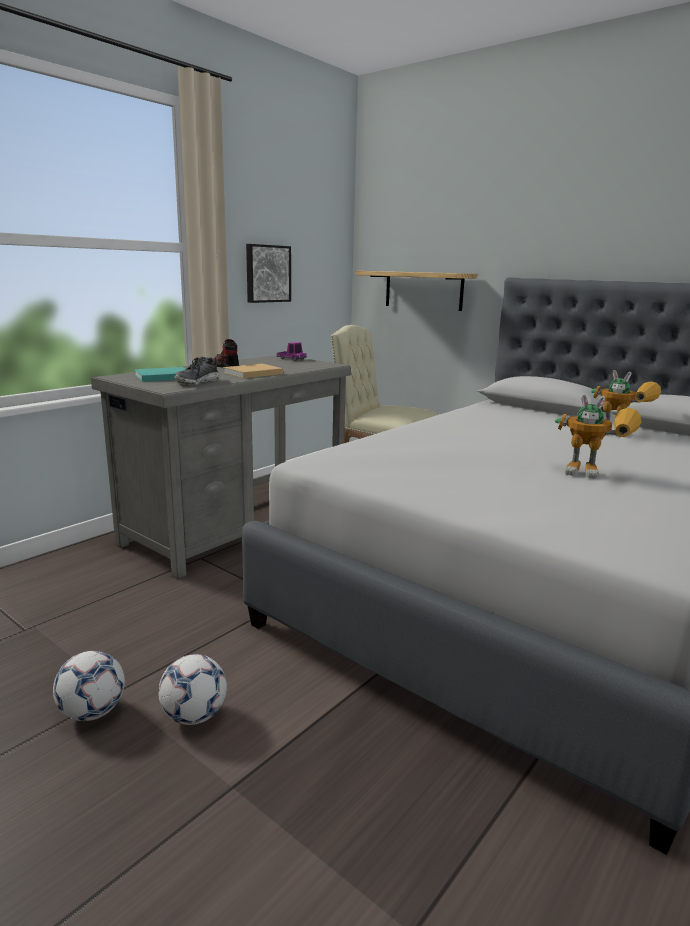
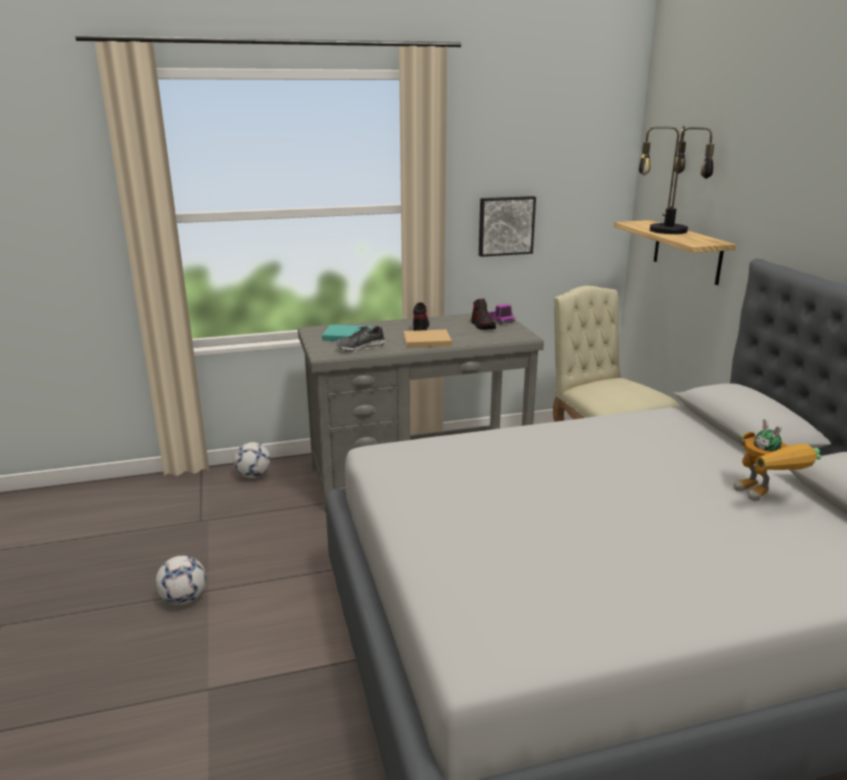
camera: 35 degrees right, 5 degrees up
(194, 716) = (233, 629): football -> football (253, 475)
(282, 362) = (483, 325): none -> shoe
(411, 271) = (668, 230): none -> table lamp
(596, 474) = (612, 543): toy robot -> none

